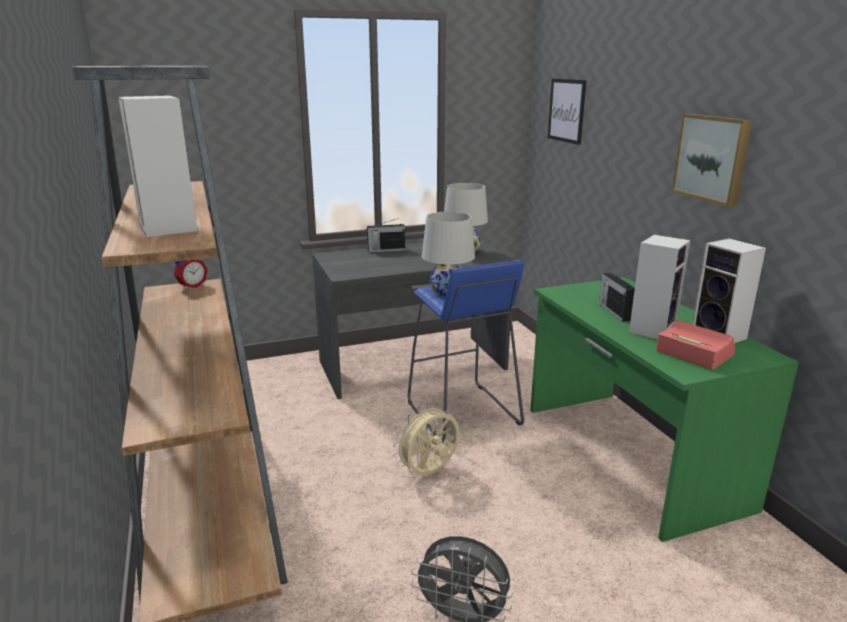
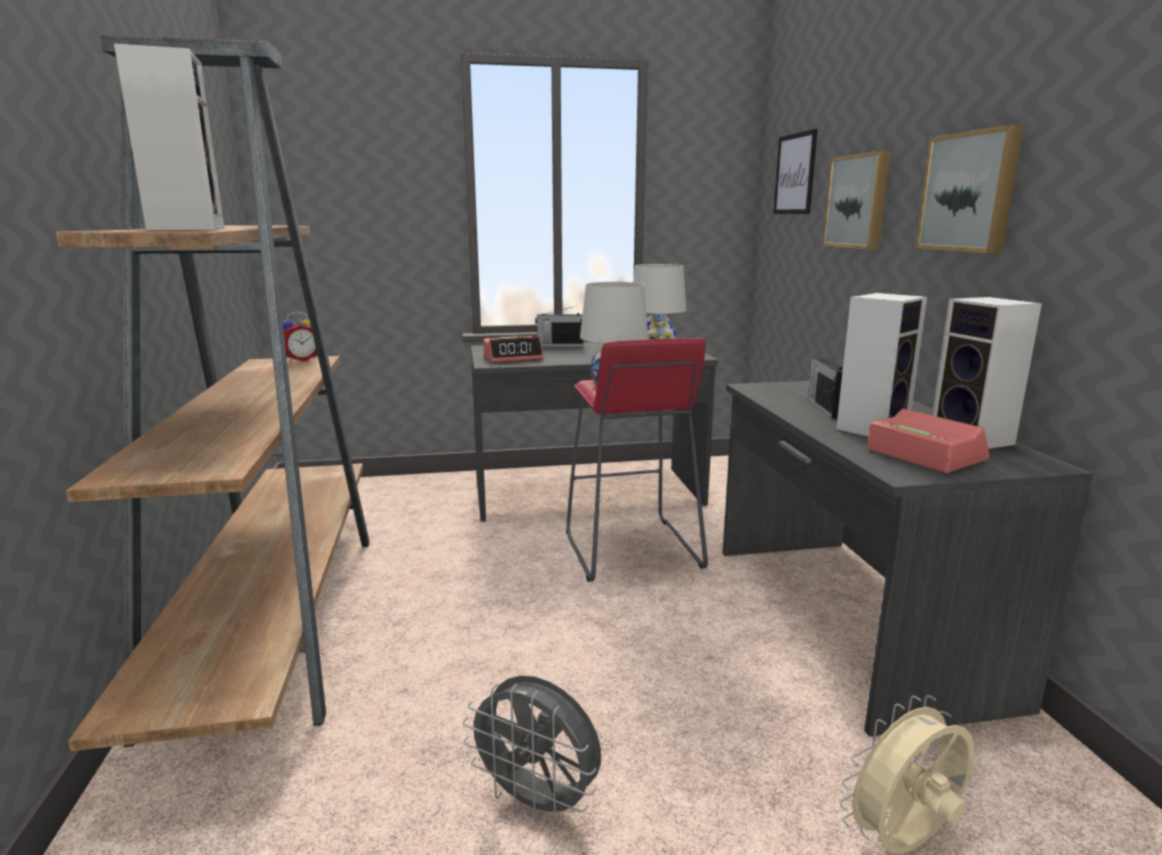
camera: 10 degrees right, 5 degrees down
(356, 267) = (513, 357): none -> alarm clock
(429, 473) = (561, 613): beige fan -> beige fan (904, 843)
(462, 414) = (630, 550): blue stool -> red stool
(623, 145) = (859, 201): none -> picture
(629, 455) = (847, 618): green desk -> grey desk

